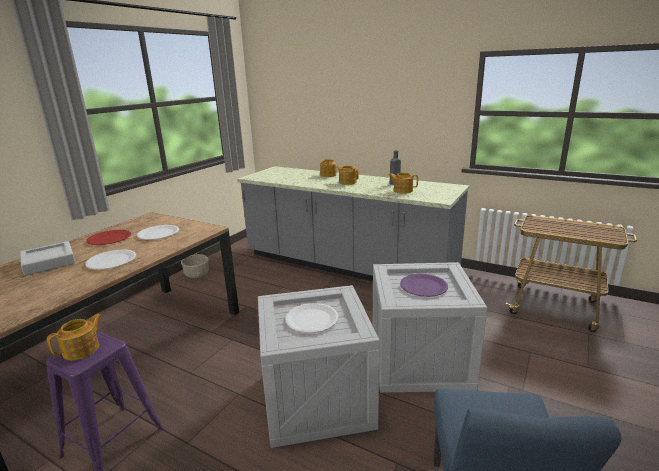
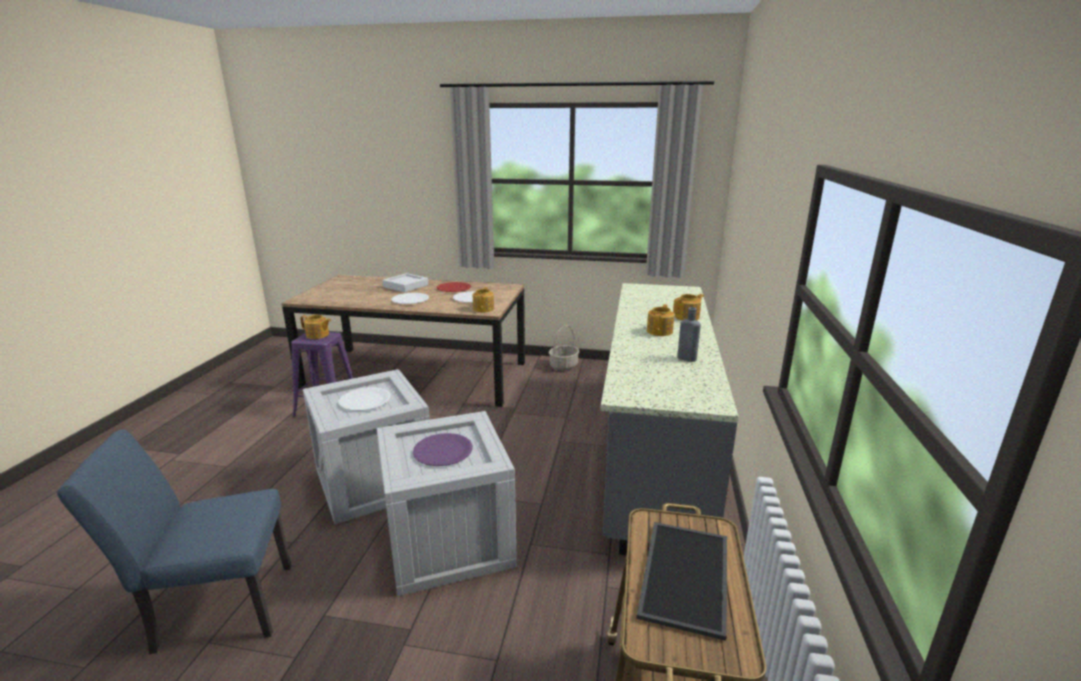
camera: 70 degrees right, 0 degrees up
(402, 190) = (648, 367): teapot -> teapot (484, 309)
(570, 228) = (683, 574): none -> tray

